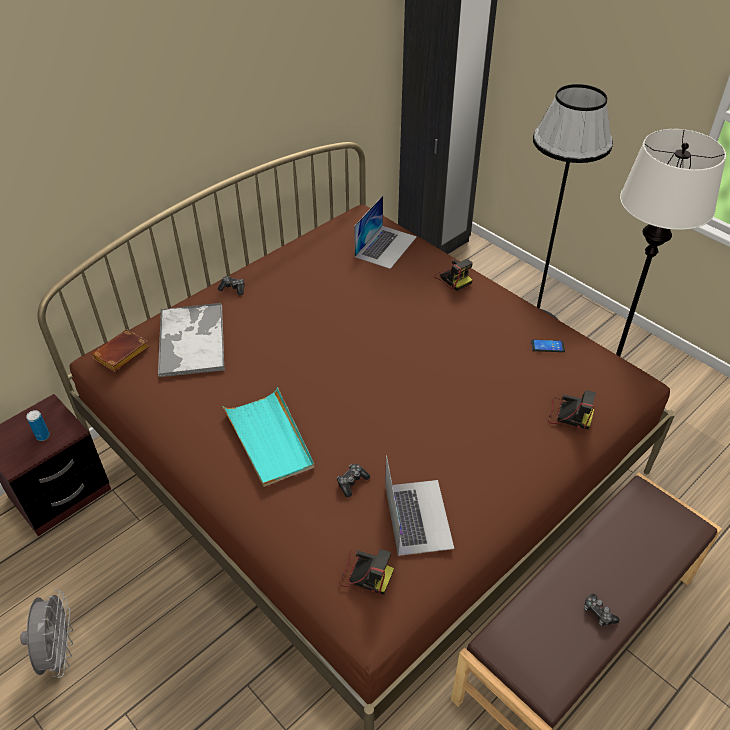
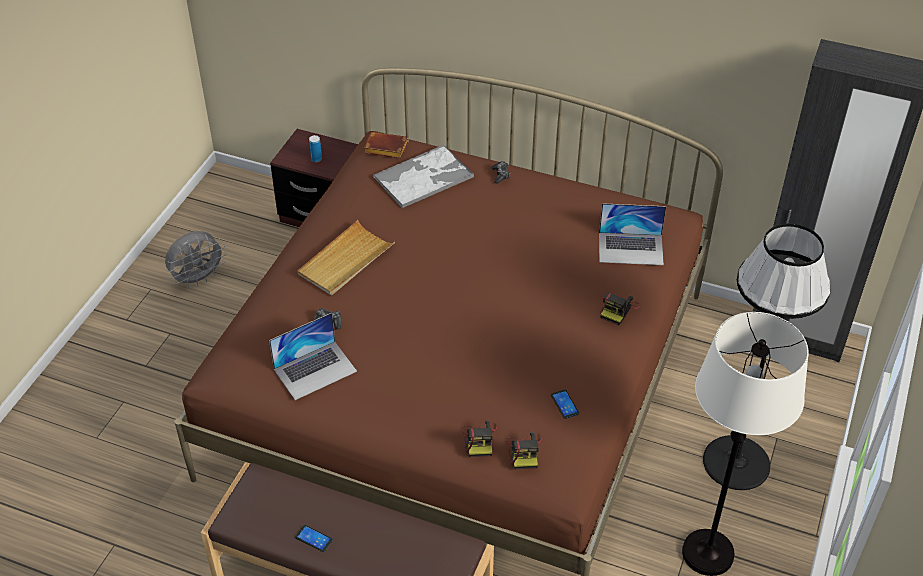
camera: 65 degrees right, 0 degrees up
(269, 439) = (345, 261): turquoise tray -> beige tray
(365, 574) = (249, 357): camera -> camera (524, 451)
(598, 613) = (314, 538): game controller -> phone

